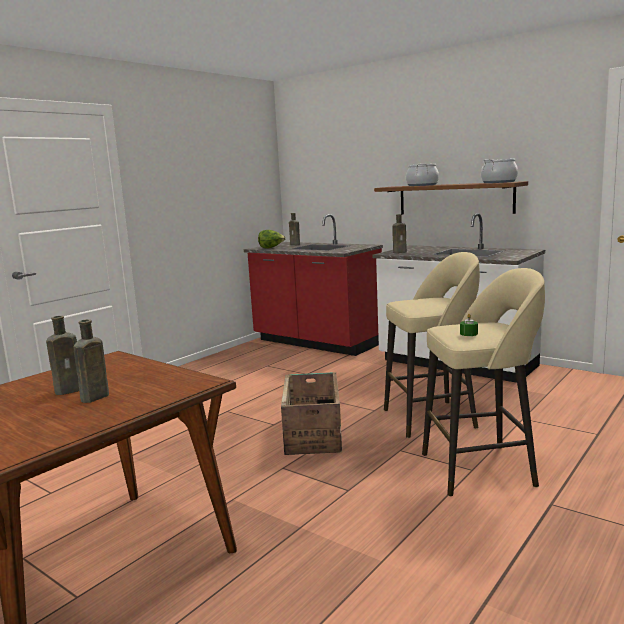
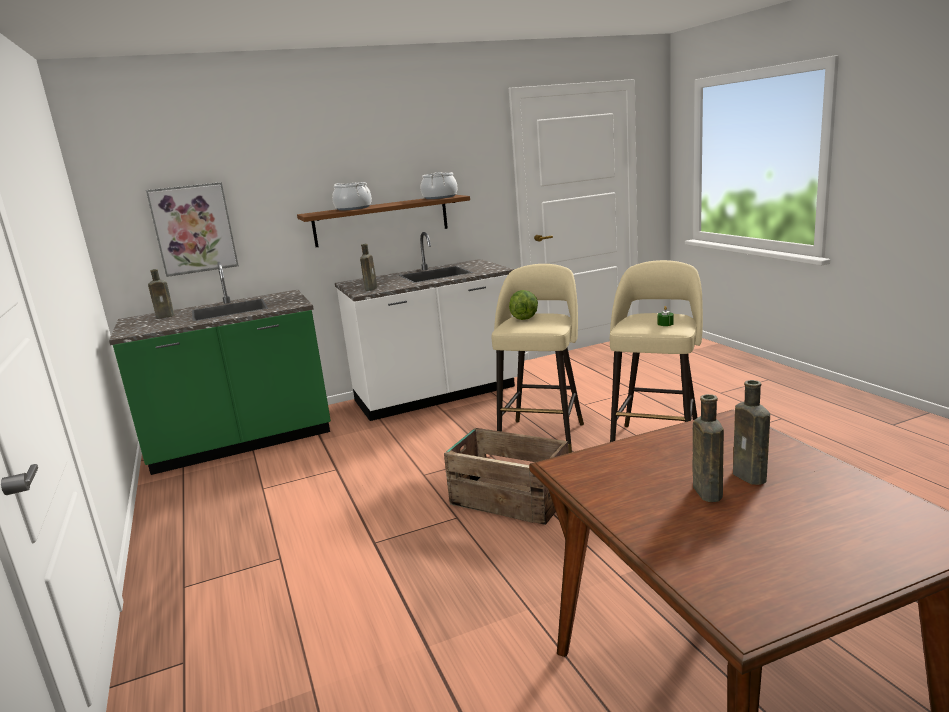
camera: 60 degrees left, 5 degrees up
(271, 248) = (154, 327): lettuce -> lettuce (524, 317)
(316, 342) = (242, 442): red counter -> green counter
(330, 190) = (193, 229): none -> picture

